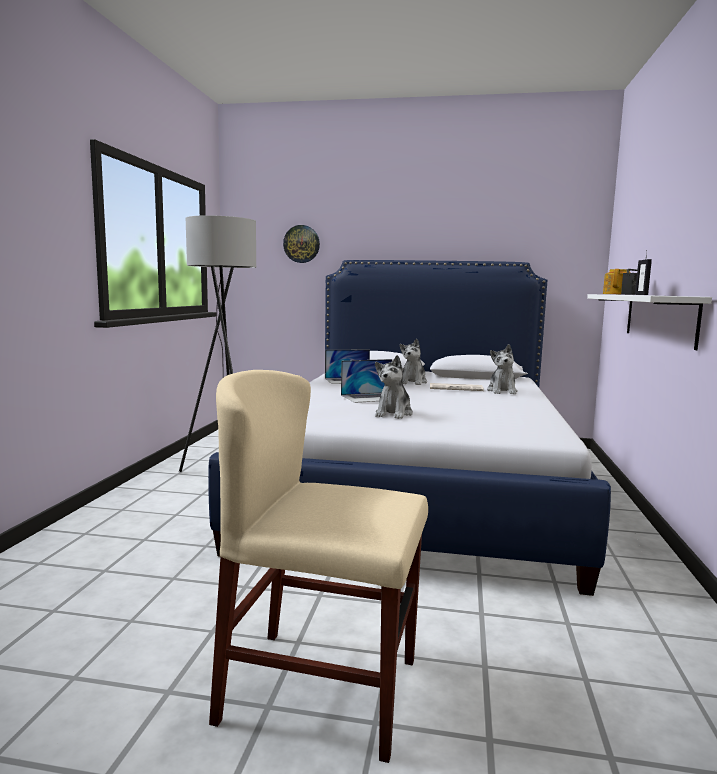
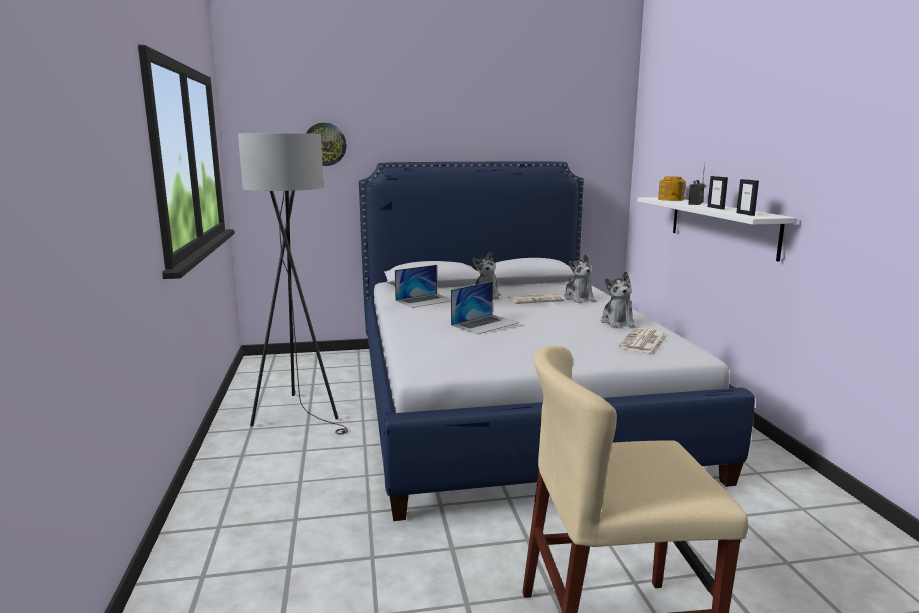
camera: 20 degrees left, 5 degrees up
(394, 414) = (528, 343): plush toy -> plush toy (618, 322)
(514, 424) = (644, 342): none -> newspaper
(656, 295) = (745, 214): none -> picture frame

